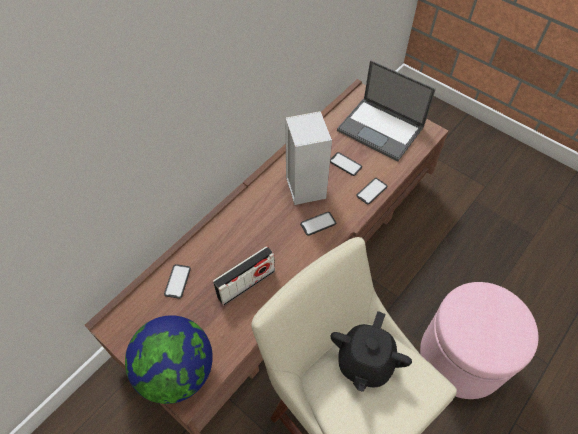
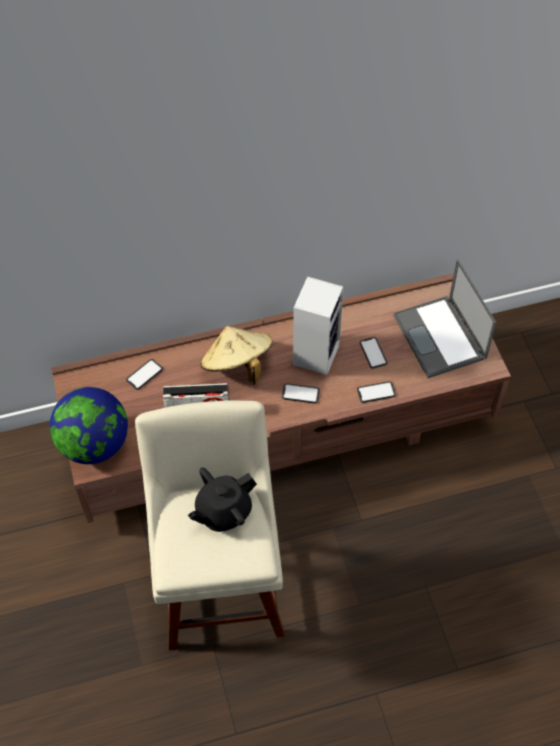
camera: 35 degrees right, 0 degrees up
(251, 230) = (237, 366): none -> beige hat
(462, 356) = (376, 608): pink ottoman -> none

